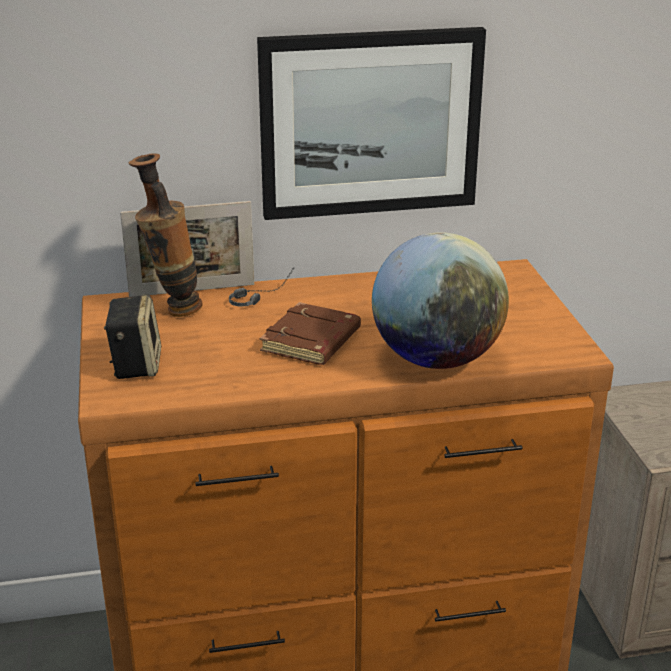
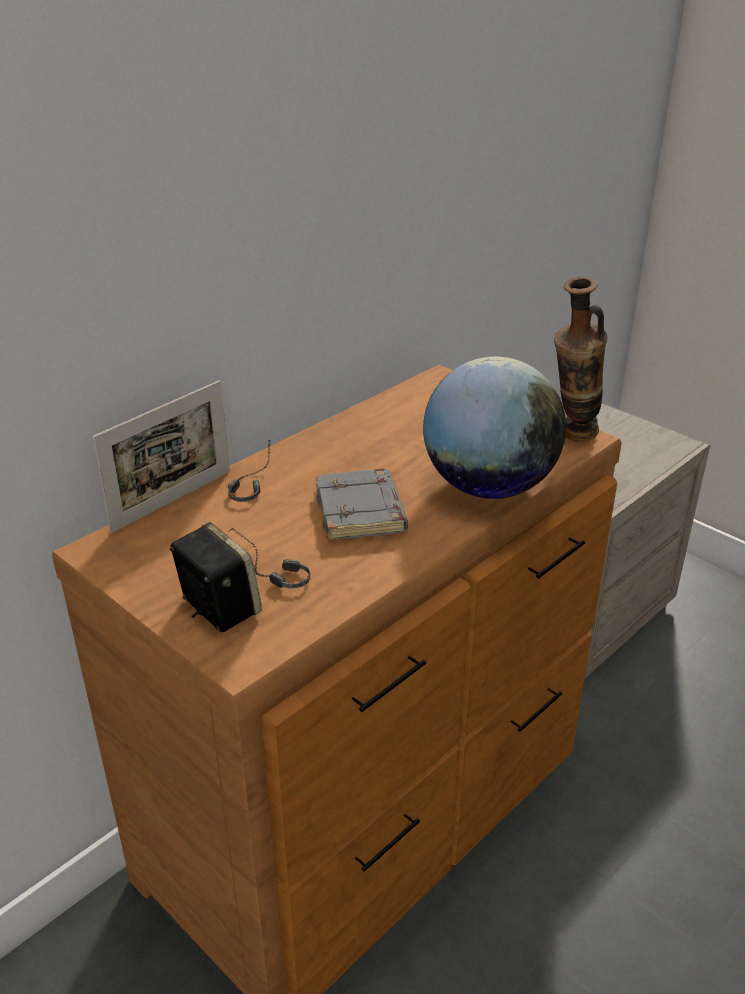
camera: 35 degrees left, 5 degrees up
(173, 311) = (181, 531): vase -> vase (571, 437)
(194, 354) = (264, 571): none -> headphones
(312, 342) = (362, 512): brown book -> grey book
(370, 123) = (306, 262): picture -> none

